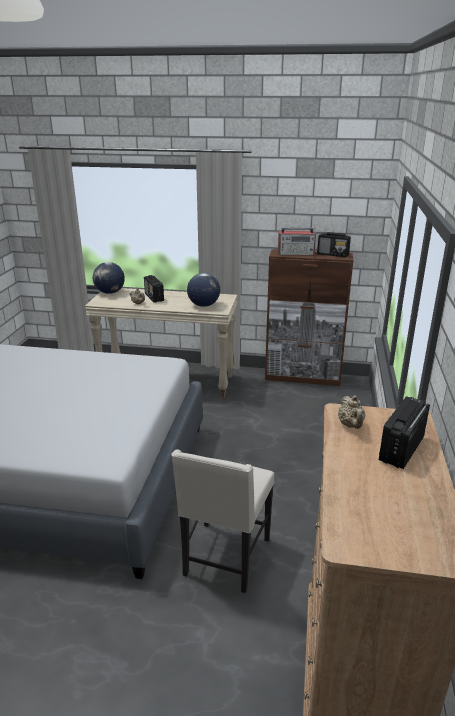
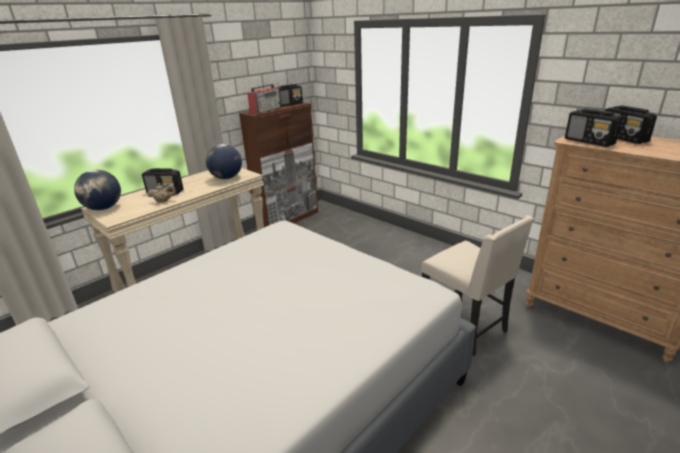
camera: 55 degrees left, 0 degrees up
(351, 425) = (589, 142): beige teapot -> radio

